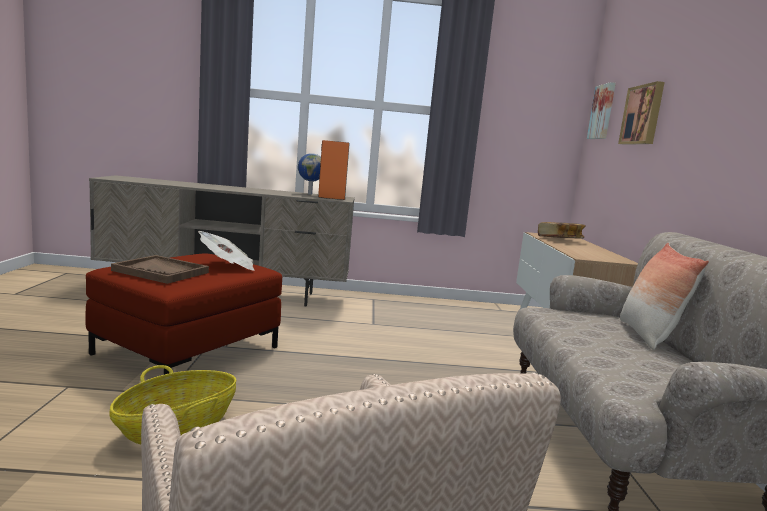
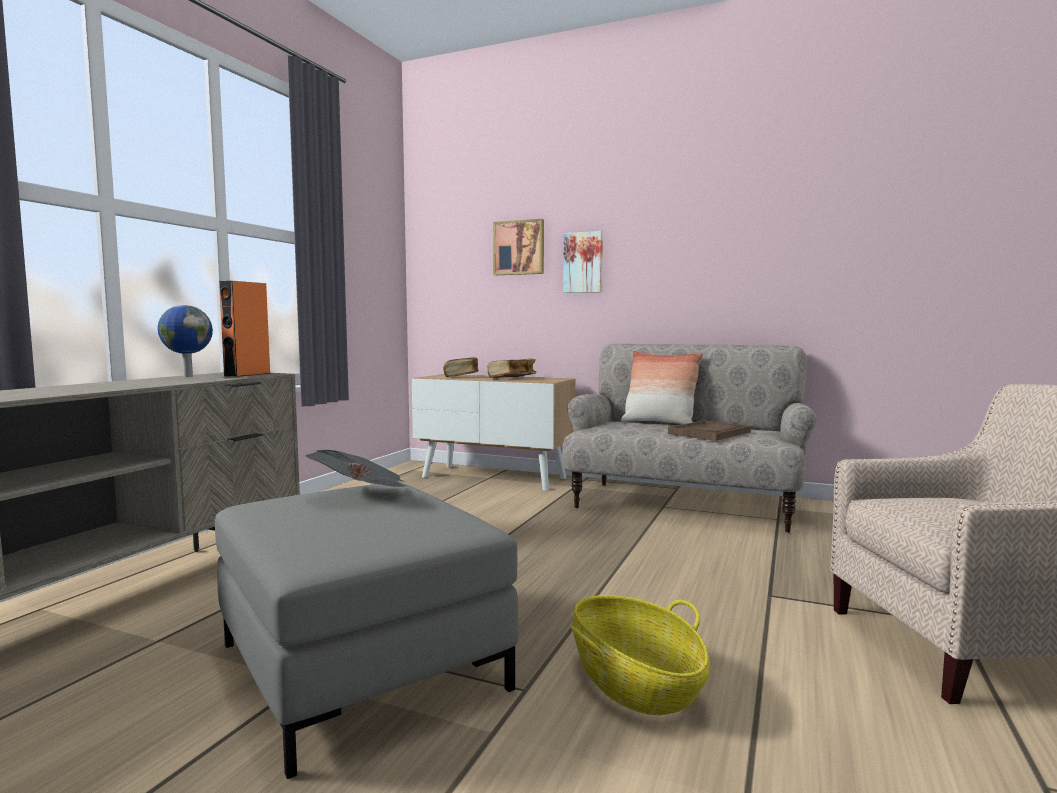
camera: 65 degrees left, 5 degrees down
(161, 271) = (374, 529): brown tray -> brown tray (709, 433)
(188, 350) = (358, 665): red ottoman -> grey ottoman
(583, 249) = (512, 378): none -> book
(603, 112) = (441, 243): picture -> picture (583, 262)

